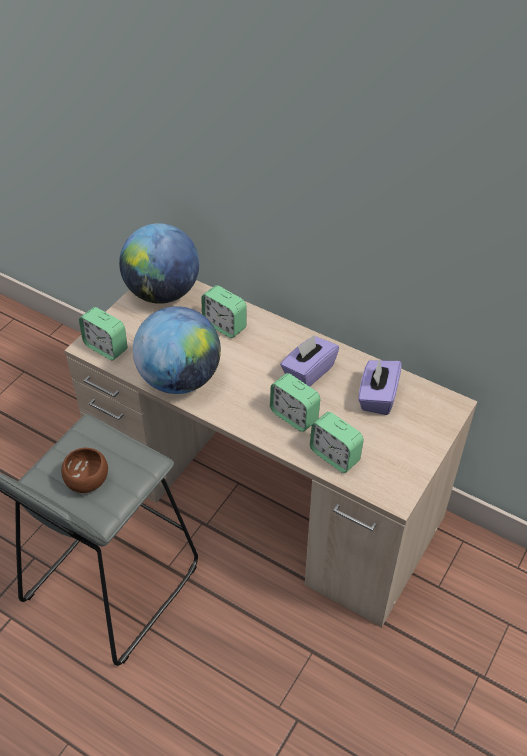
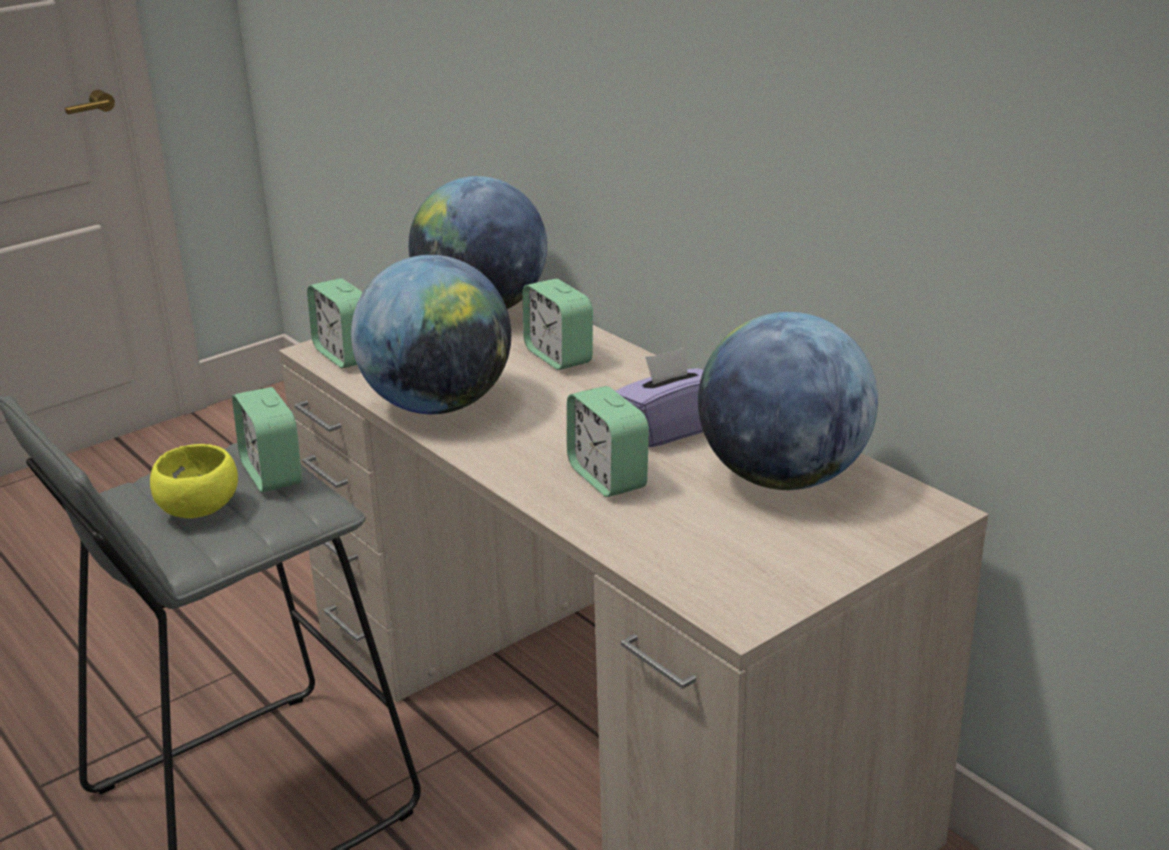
camera: 20 degrees right, 20 degrees down
(88, 480) = (201, 509): brown bowl -> yellow bowl
(334, 455) = (651, 539): alarm clock -> alarm clock (272, 474)
(377, 397) = (783, 477): purple tissue box -> globe

